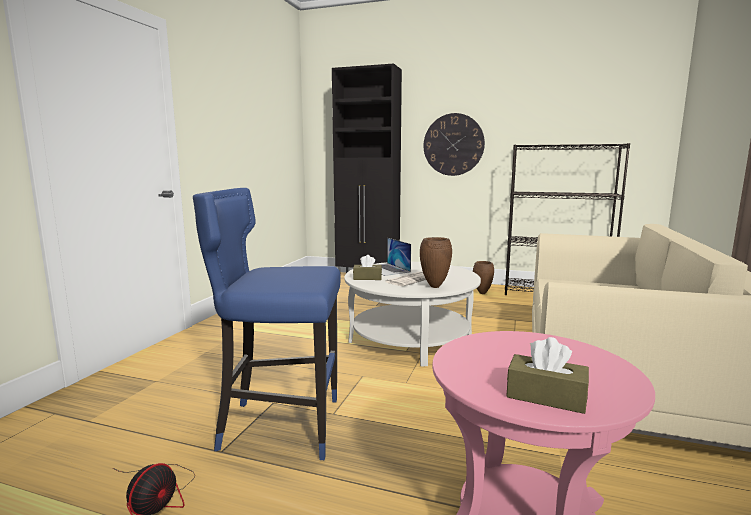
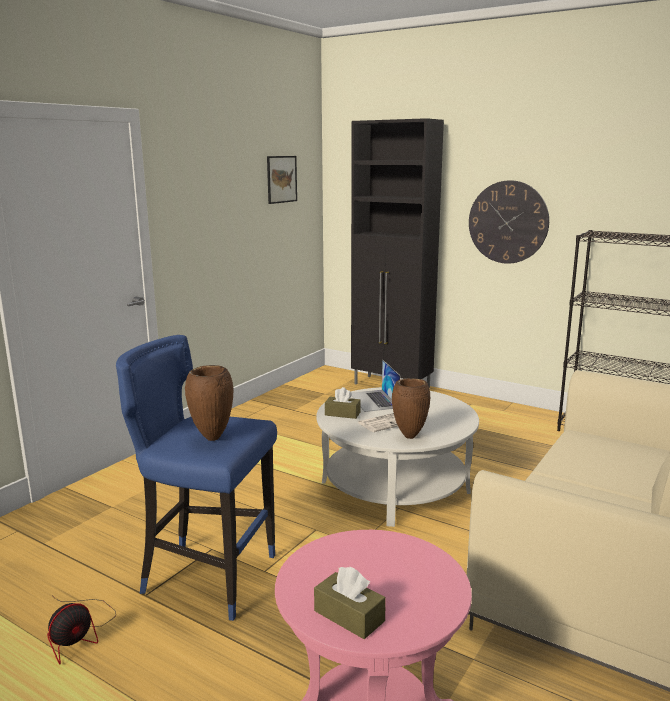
camera: 15 degrees right, 5 degrees up
(275, 113) = (281, 179): none -> picture
(482, 293) = (527, 425): brown vase -> brown vase (211, 438)

